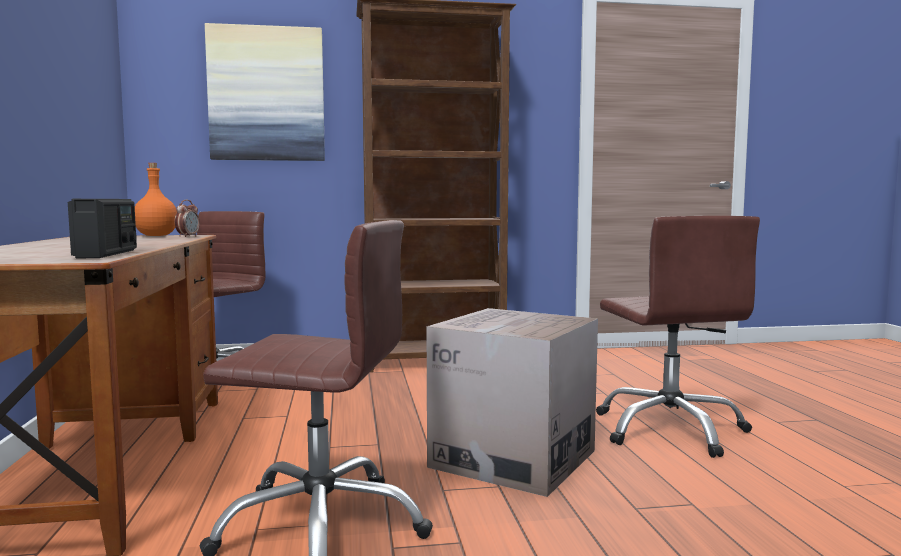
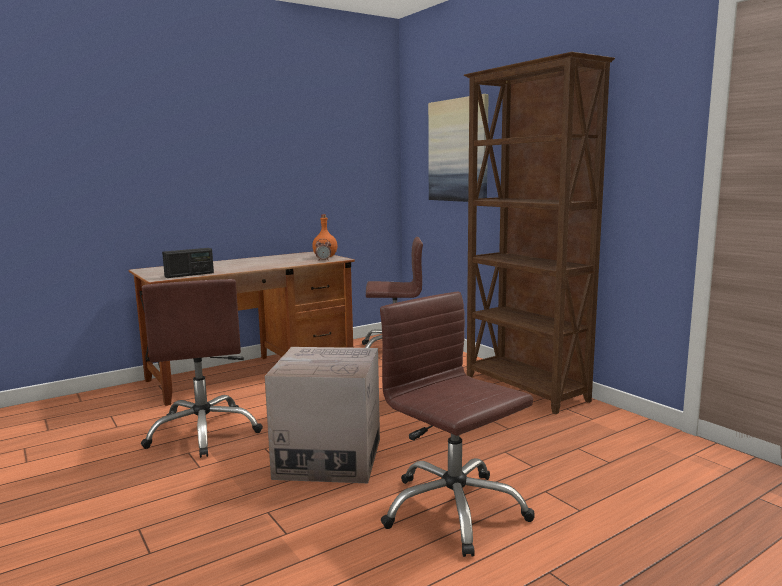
camera: 65 degrees right, 5 degrees up
(670, 429) = (453, 510): brown office chair -> brown office chair turned 90 degrees clockwise

